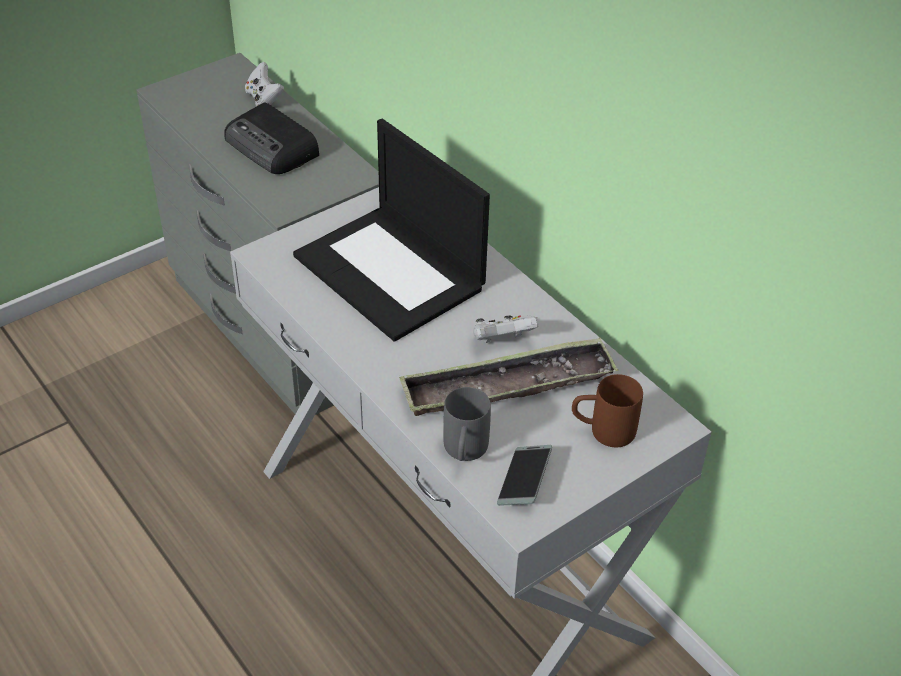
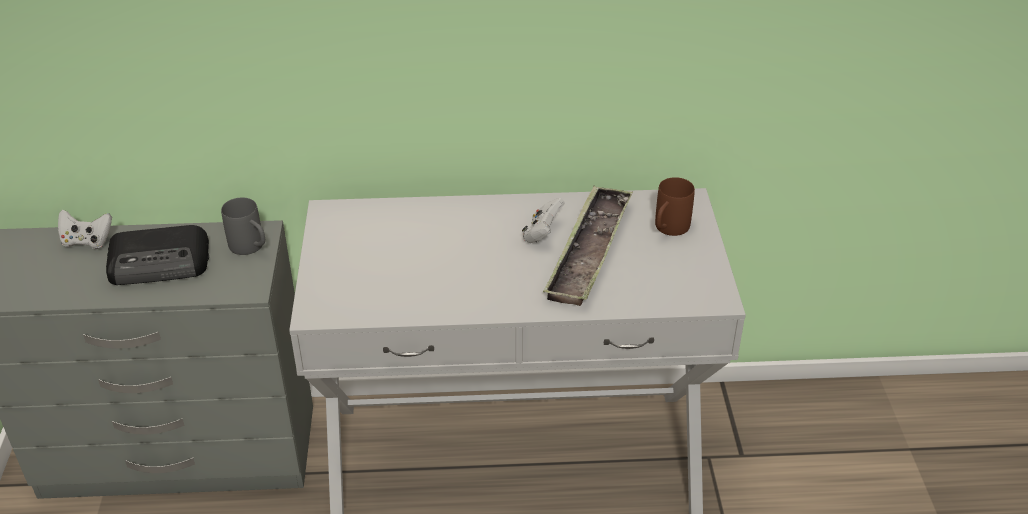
camera: 55 degrees left, 5 degrees down
(392, 272) = (414, 254): laptop -> none
(464, 453) = (635, 298): grey mug -> grey mug (251, 248)
(524, 480) = (684, 283): phone -> none

